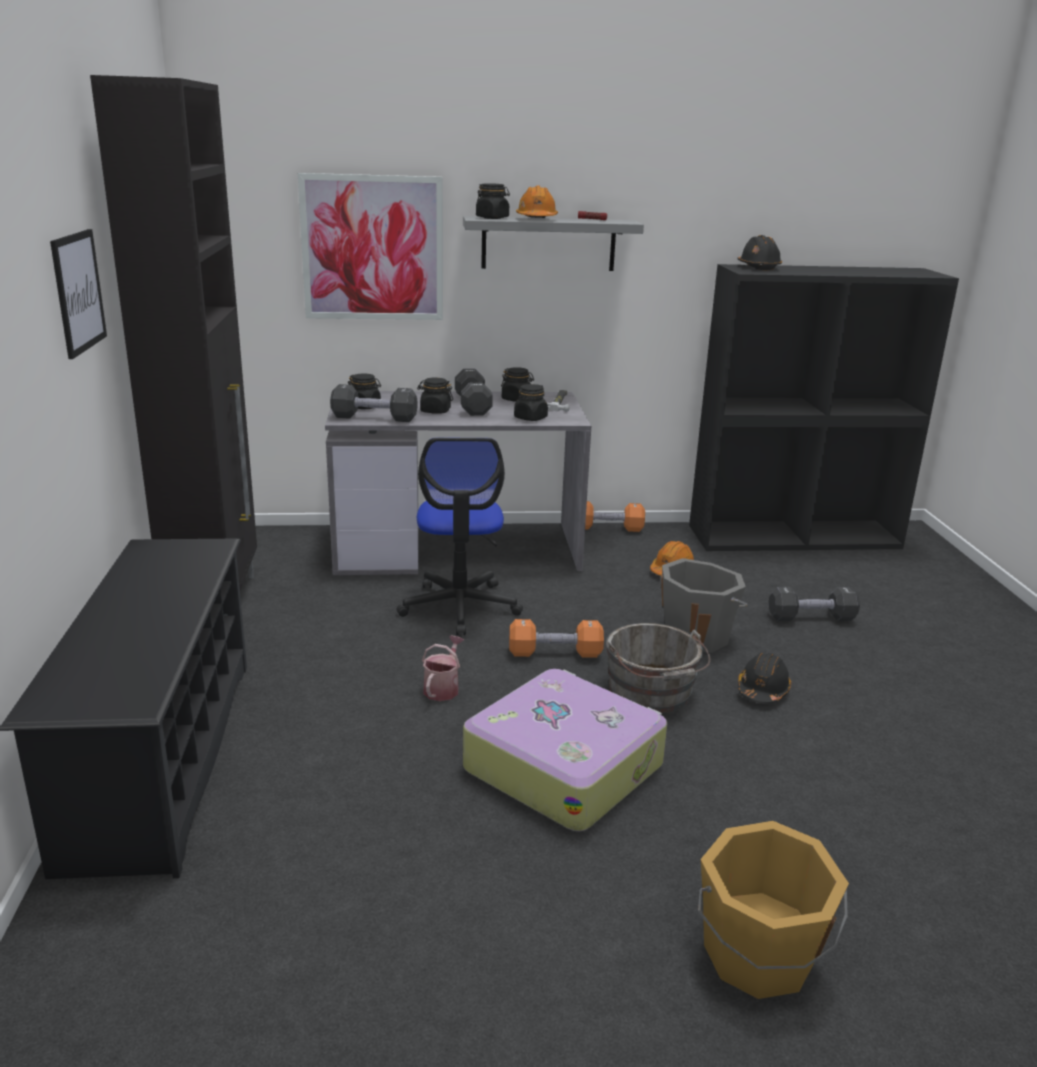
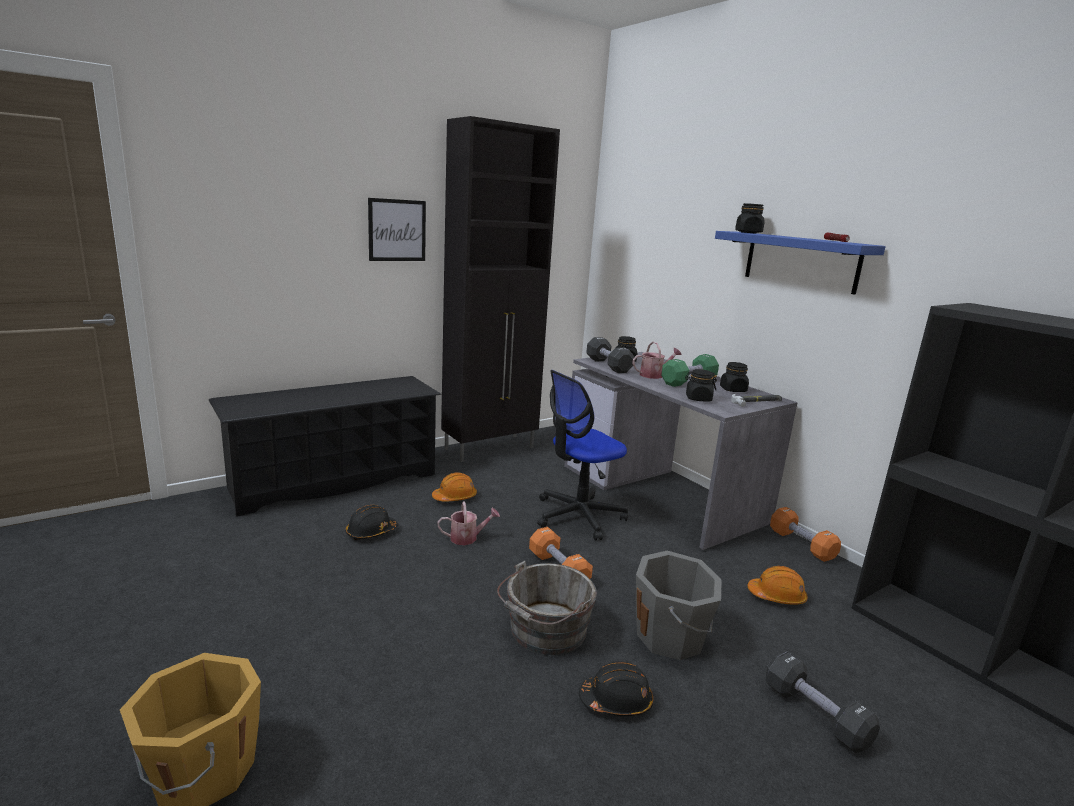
camera: 60 degrees right, 5 degrees down
(372, 248) = (679, 252): picture -> none
(435, 411) = (654, 375): black jar -> watering can
(472, 405) = (688, 381): black dumbbell -> green dumbbell
(536, 219) = (779, 235): orange hard hat -> orange hard hat (455, 497)
(548, 244) = (801, 261): grey shelf -> blue shelf
(564, 766) = (407, 610): suitcase -> none
(758, 267) = (1004, 310): black hard hat -> black hard hat (371, 532)

